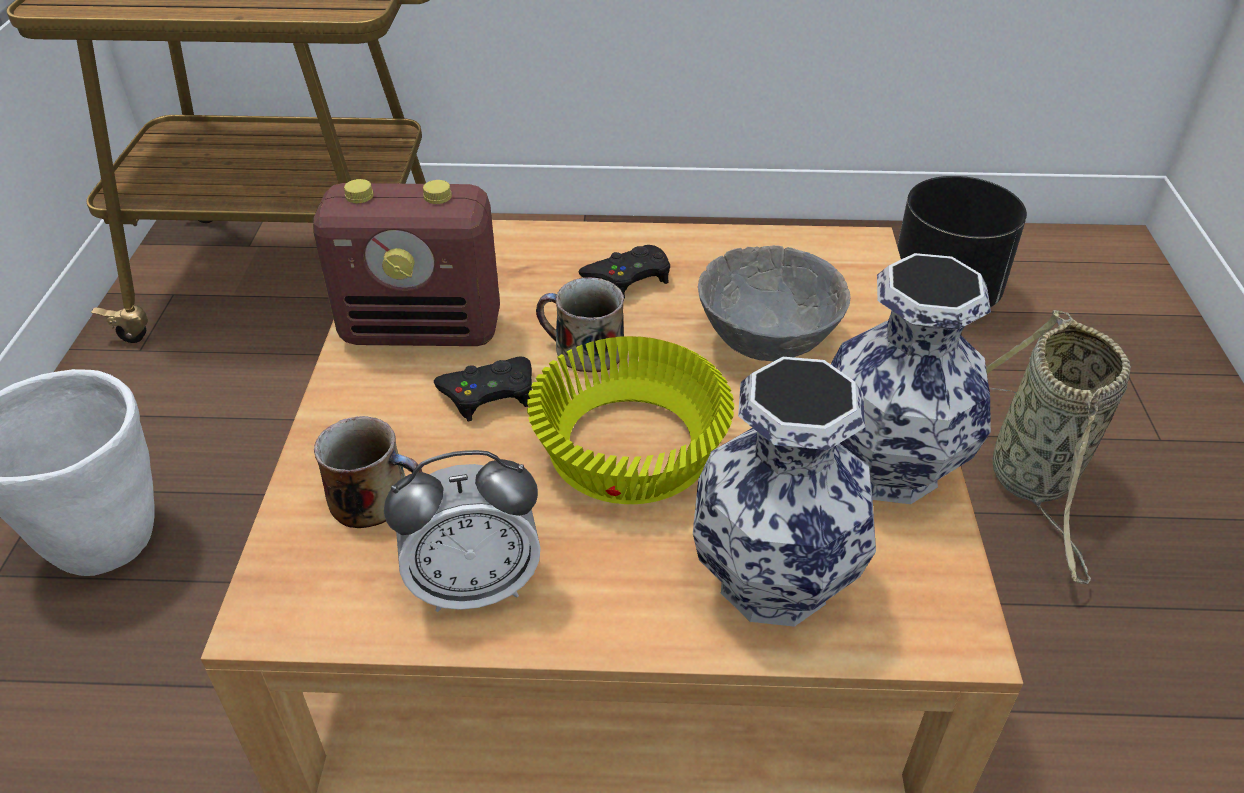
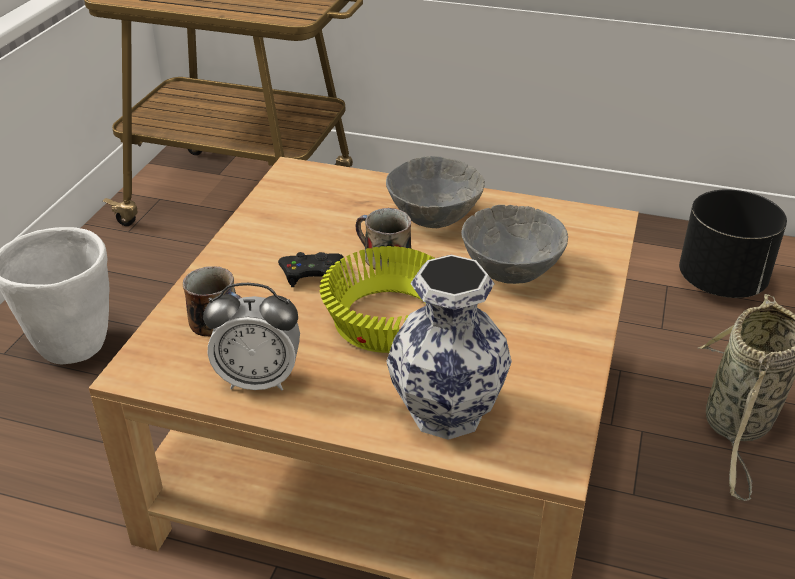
camera: 15 degrees right, 5 degrees down
(423, 330) = (285, 229): radio -> none
(629, 277) = (433, 217): black game controller -> grey bowl
(889, 470) = (557, 362): vase -> none

